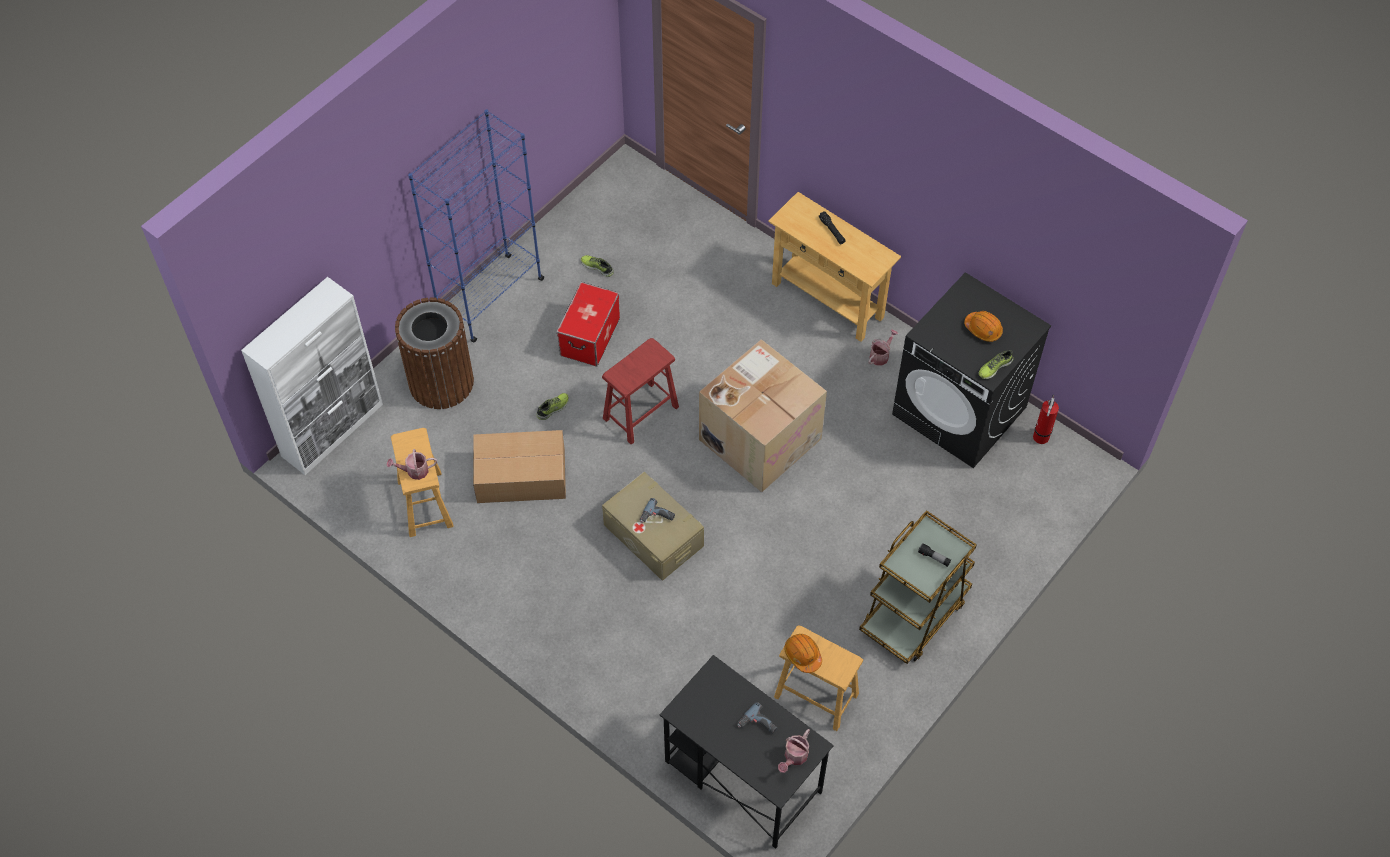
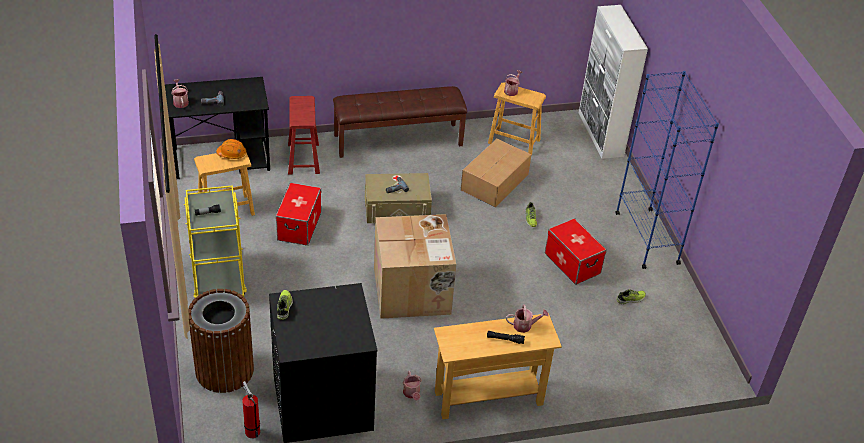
camera: 125 degrees right, 15 degrees down
(441, 382) = (596, 186): brown trash can -> brown trash can (224, 370)
(530, 621) = (398, 139): none -> brown bench
(640, 412) = (489, 251): red stool -> red stool (303, 159)
(770, 604) = (299, 226): none -> storage box
(801, 227) = (525, 325): none -> watering can
(914, 614) = (218, 278): brown cart -> yellow cart
(983, 329) = (319, 323): orange hard hat -> none

